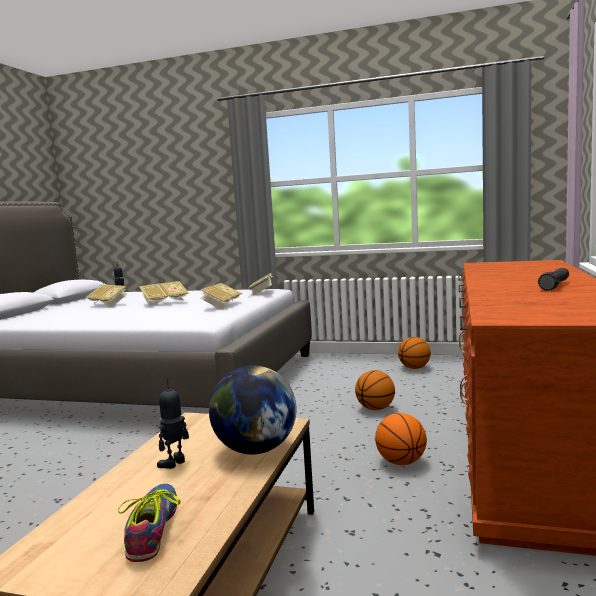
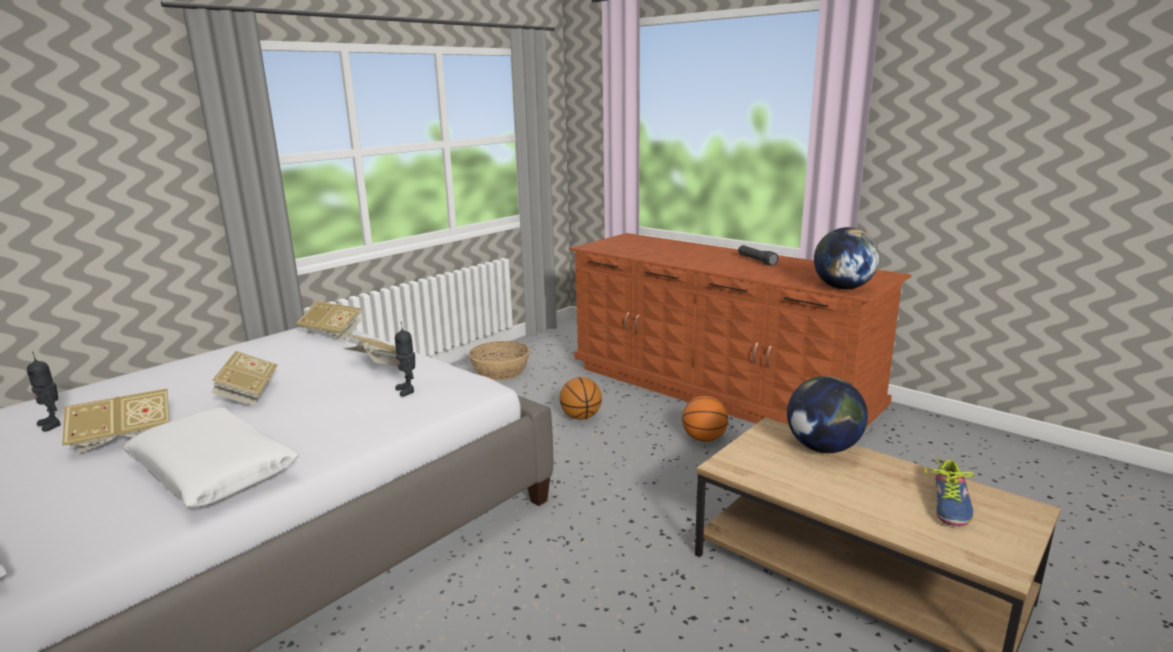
camera: 65 degrees left, 10 degrees up
(79, 317) = (214, 470): none -> white pillow
(152, 528) = (950, 505): shoe -> shoe turned 90 degrees counterclockwise
(175, 463) = (833, 485): toy robot -> toy robot (408, 390)
(414, 368) = (501, 371): basketball -> basket
(505, 313) = (842, 288): none -> globe

